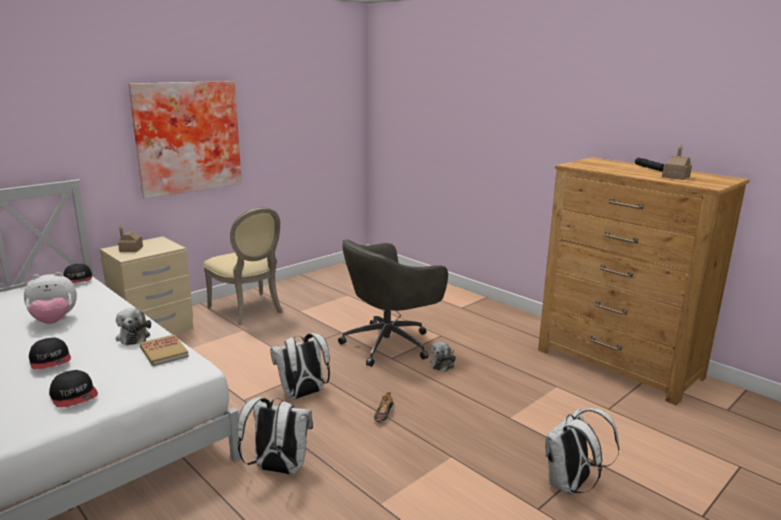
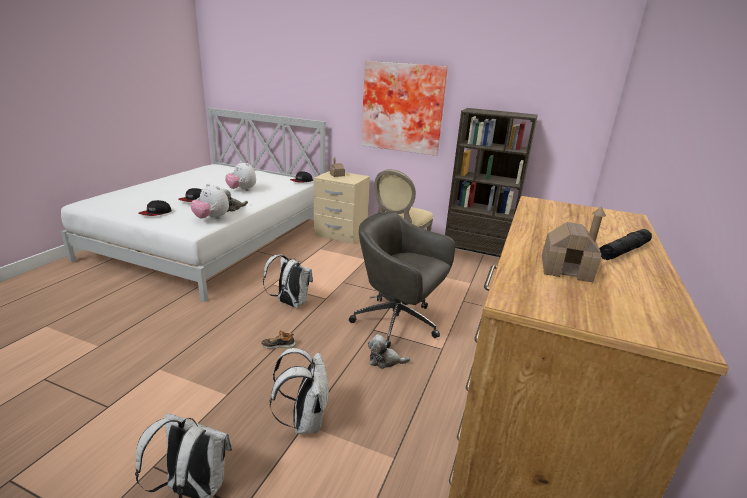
camera: 65 degrees right, 5 degrees up
(164, 352) = (211, 218): book -> plush toy
(278, 469) = (195, 317): white backpack -> white backpack (304, 421)
(307, 280) = (475, 259): none -> brown bookcase

